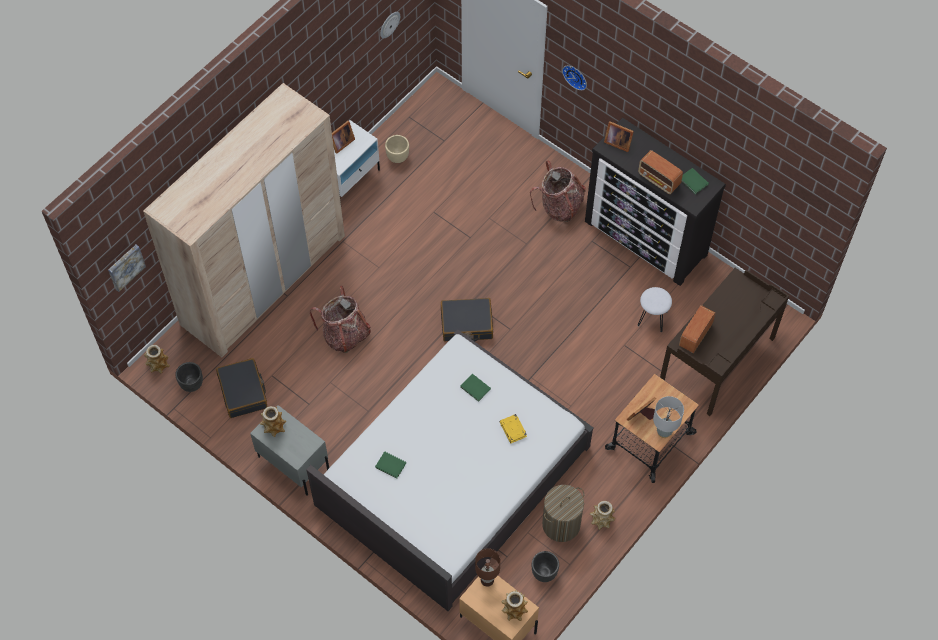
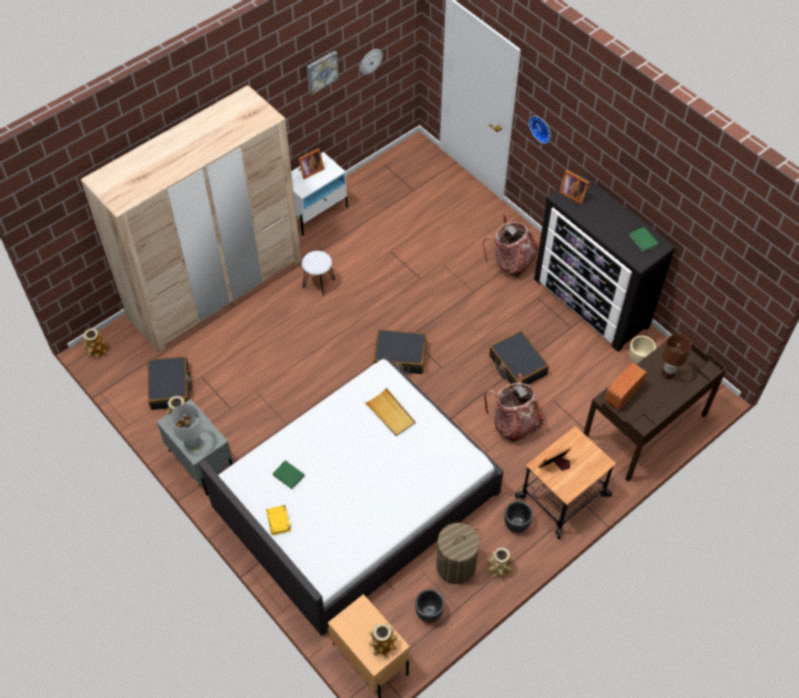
camera: 10 degrees right, 5 degrees down
(125, 266) = (62, 237): picture -> picture (321, 71)
(191, 384) = (123, 372): black planter -> black planter (516, 524)
(345, 335) = (280, 349): backpack -> backpack (514, 424)
(397, 157) = (366, 198): beige planter -> beige planter (638, 358)
(475, 389) = (390, 413): green book -> beige tray
(487, 580) = (361, 608): brown table lamp -> brown table lamp (668, 374)
(513, 430) = (420, 459): yellow book -> yellow book (279, 521)
(584, 315) = (517, 365): none -> black suitcase
(652, 318) = (585, 378): white stool -> white stool (319, 283)
(659, 180) = (608, 234): radio -> none
(664, 432) = (575, 485): grey table lamp -> grey table lamp (193, 443)

